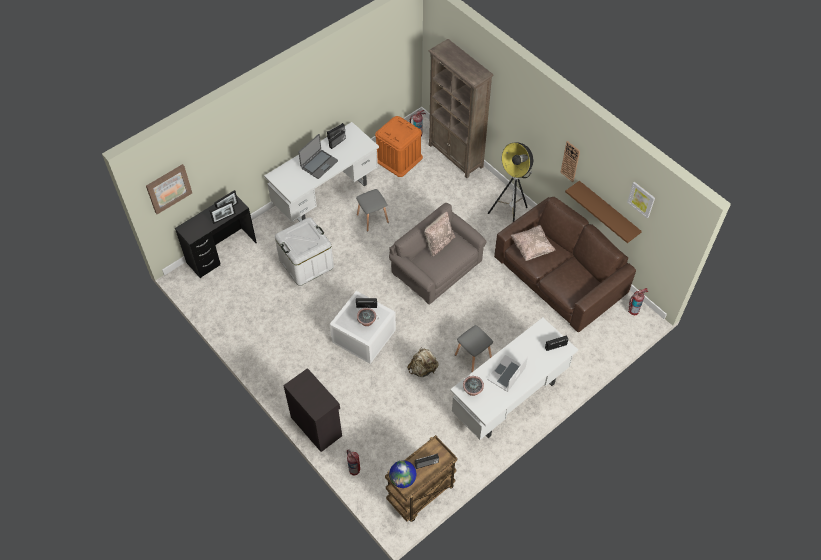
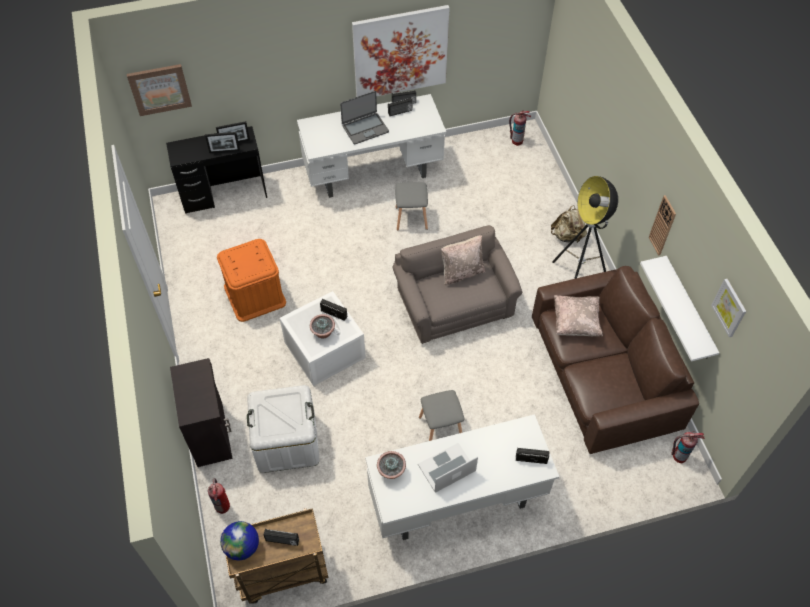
camera: 25 degrees right, 0 degrees up
(306, 263) = (308, 240): white storage box -> white storage box (287, 442)
(328, 99) = (400, 52): none -> picture
(398, 158) = (479, 161): orange storage box -> orange storage box (255, 295)
(423, 369) = (371, 418): beige backpack -> beige backpack (567, 236)
(456, 156) = (549, 181): brown bookcase -> none
(608, 211) = (688, 309): brown shelf -> white shelf

